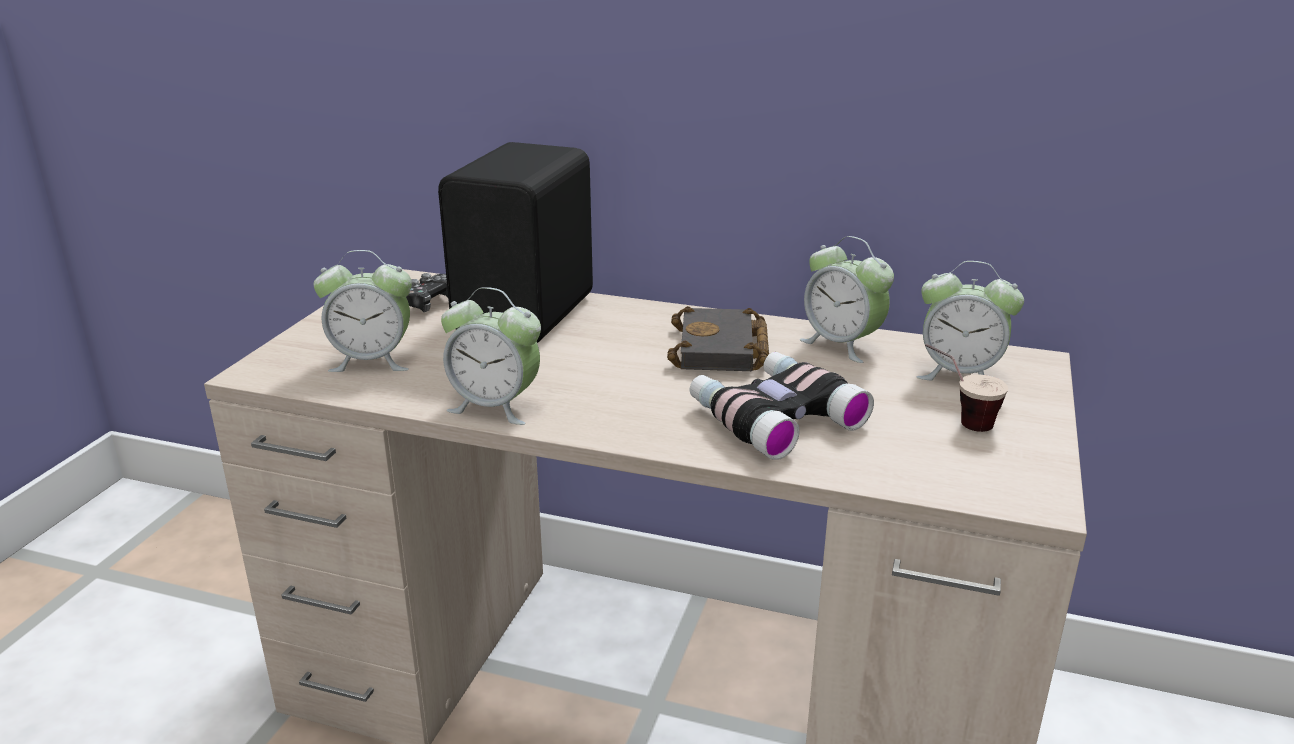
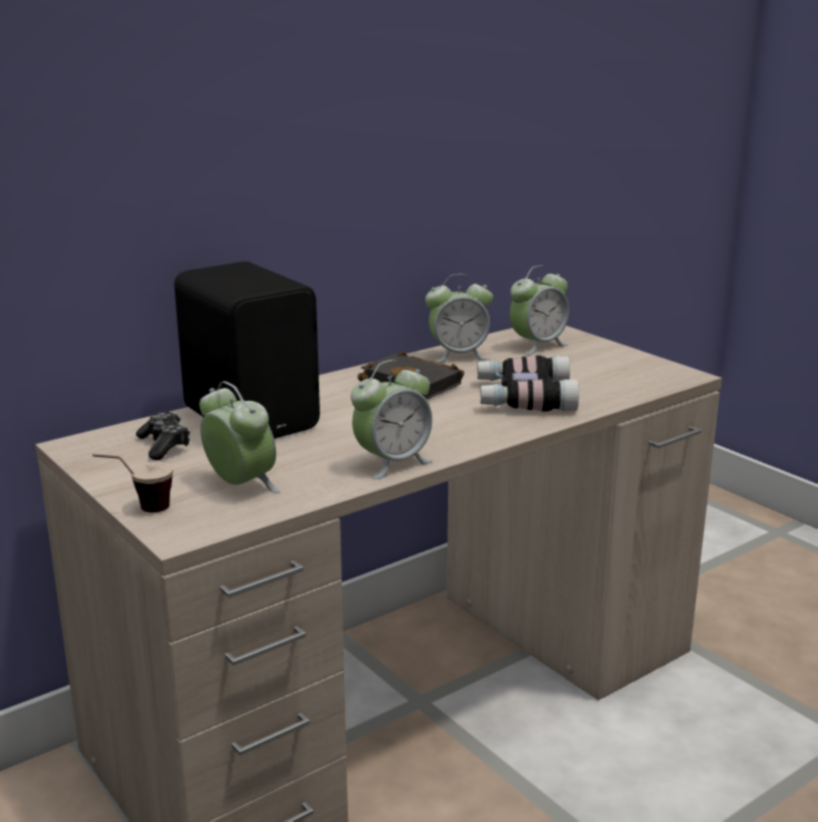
camera: 55 degrees left, 5 degrees down
(372, 361) = (240, 486): alarm clock -> alarm clock turned 75 degrees counterclockwise
(957, 421) = (587, 363): cup -> cup (138, 511)

